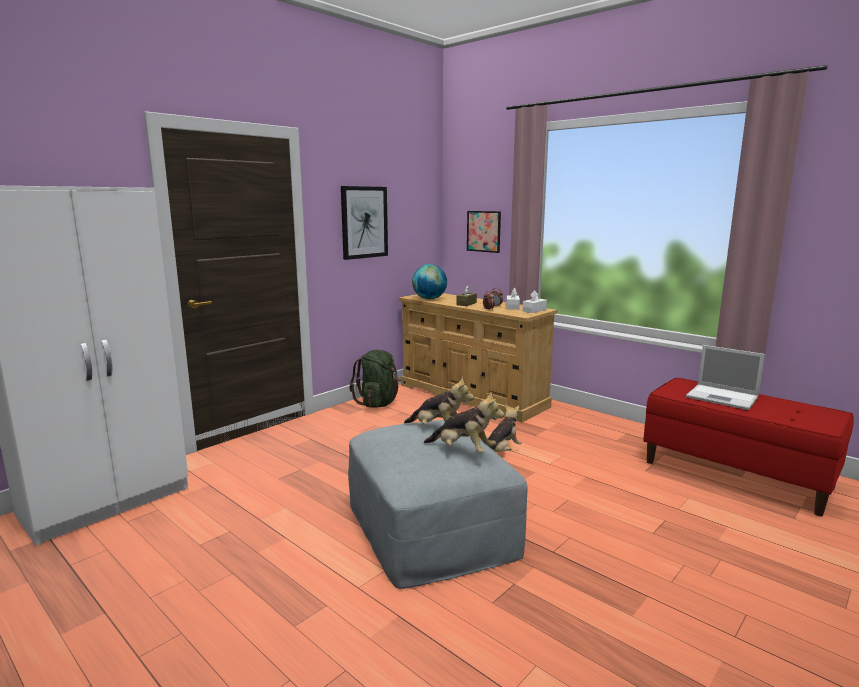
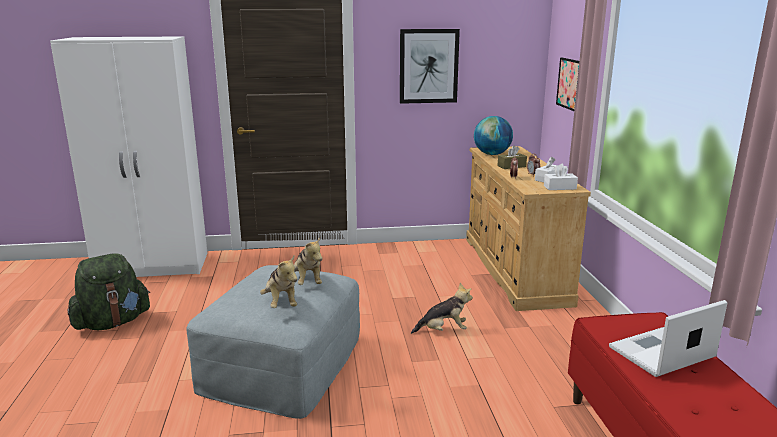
camera: 40 degrees right, 5 degrees up
(378, 403) = (418, 251): green backpack -> green backpack (112, 323)
(723, 397) = (660, 353): laptop -> laptop turned 75 degrees clockwise

